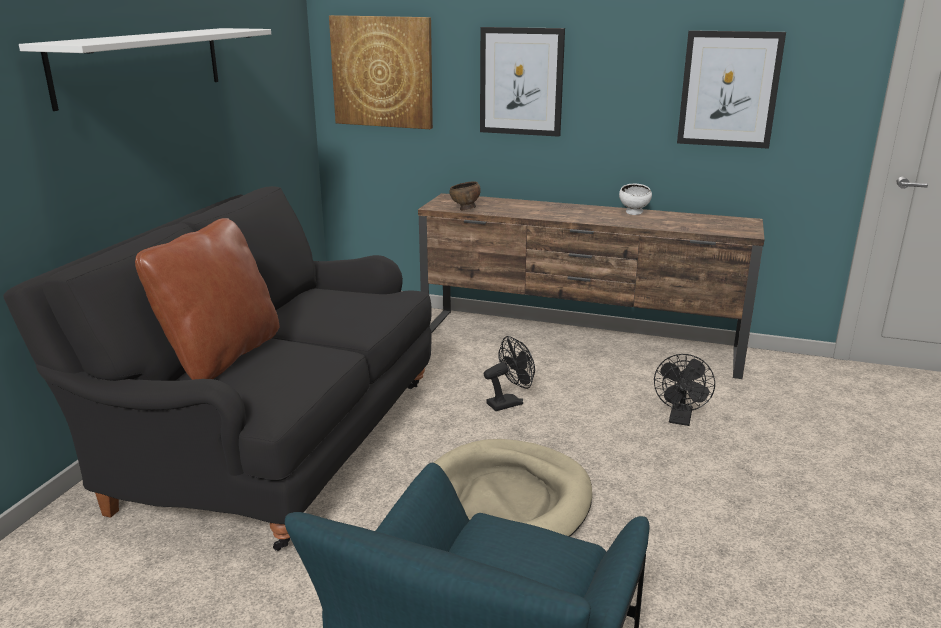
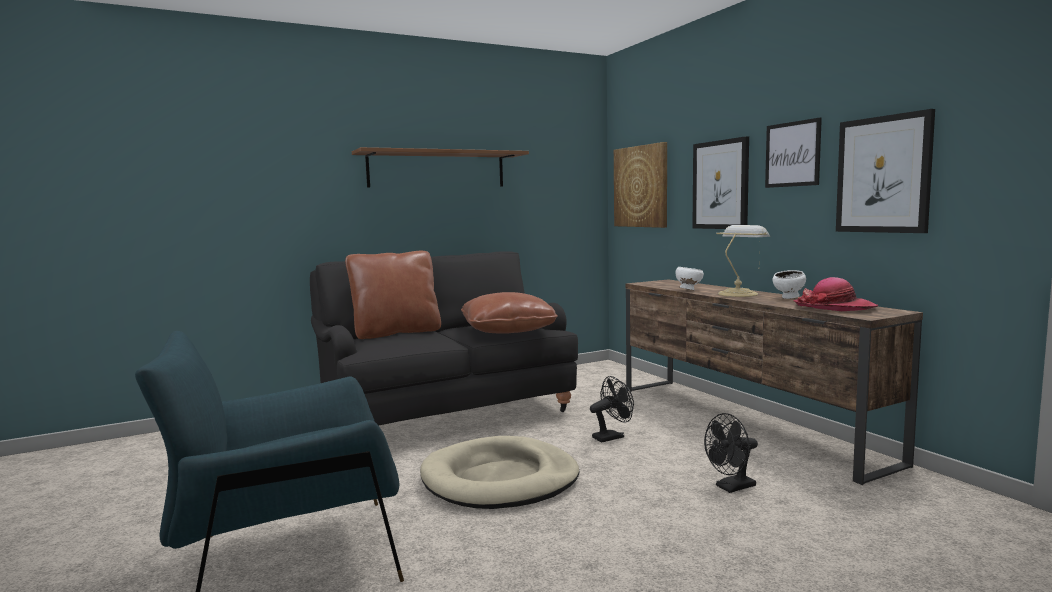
camera: 45 degrees right, 15 degrees down
(141, 65) = (437, 169): white shelf -> brown shelf
(357, 309) = (507, 330): none -> brown pillow
(465, 209) = (656, 285): brown bowl -> none
(509, 402) = (612, 436): black fan -> black fan turned 45 degrees counterclockwise
(518, 213) = (688, 290): none -> white bowl
(578, 213) = (739, 294): none -> table lamp
(624, 56) = (792, 154): none -> picture
(699, 223) = (834, 307): none -> hat

